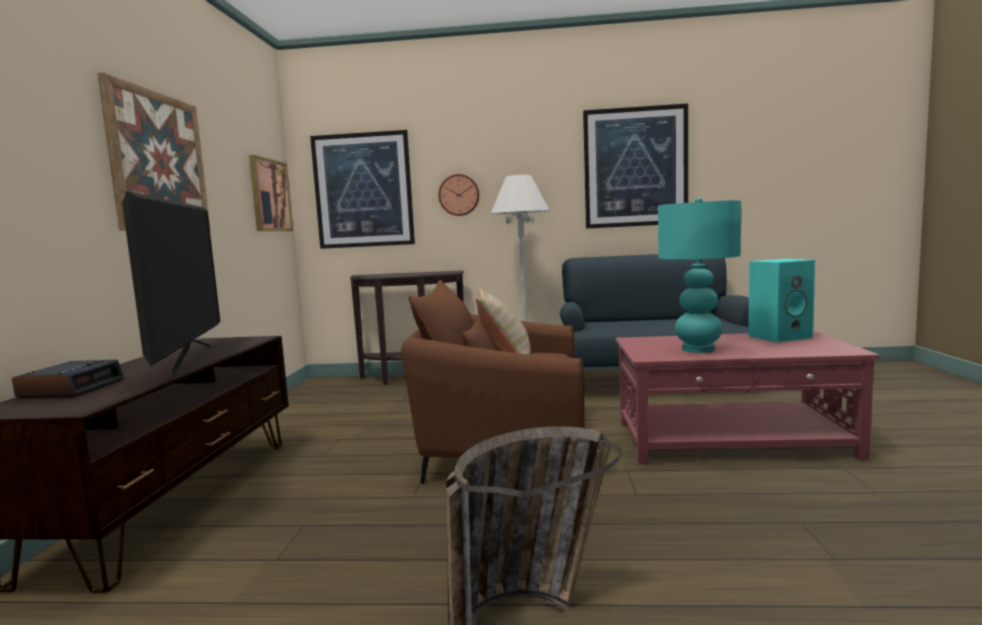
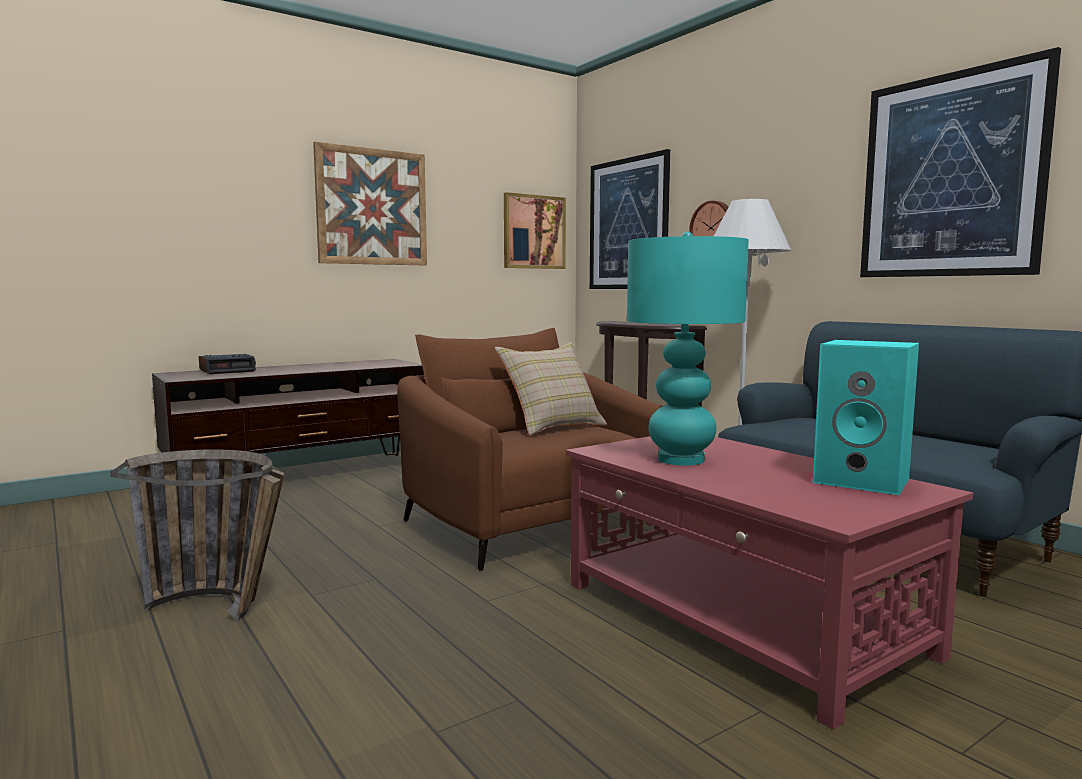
camera: 50 degrees right, 0 degrees up
(190, 359) = (321, 368): television -> none

